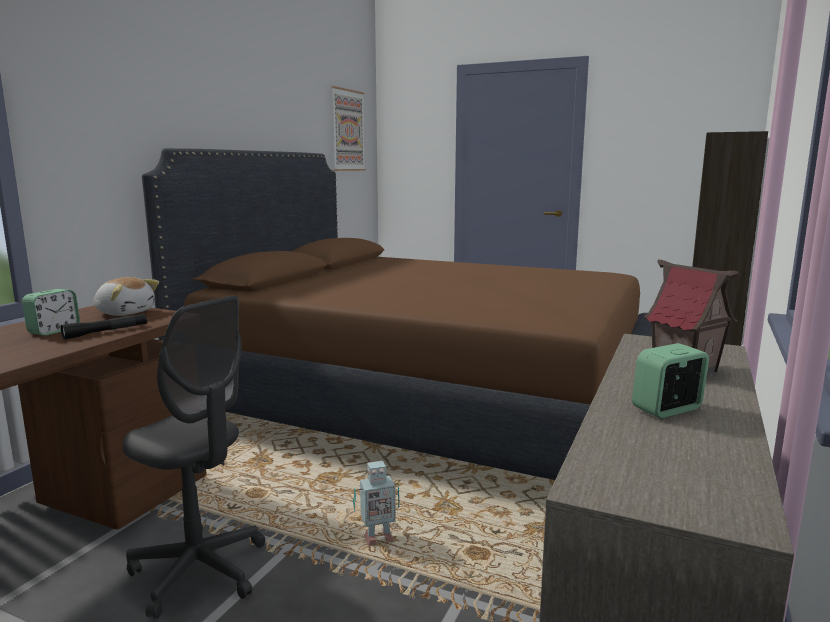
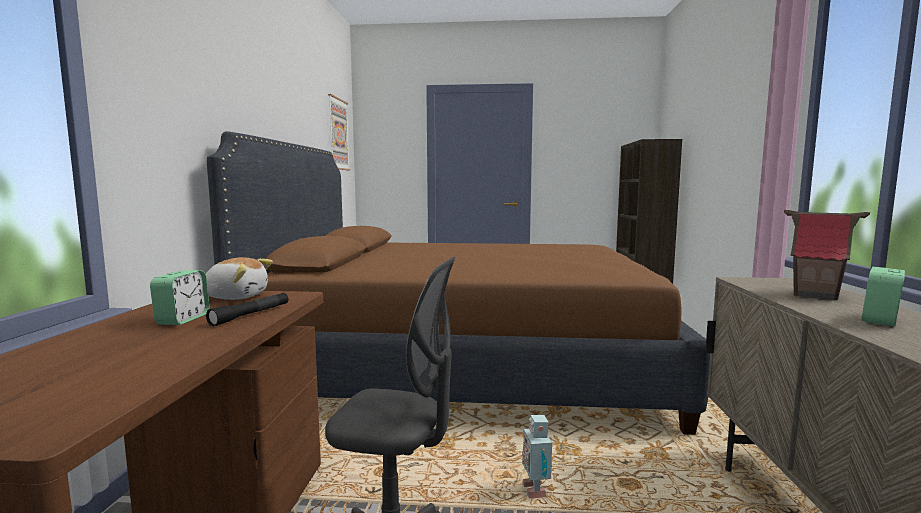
camera: 20 degrees left, 5 degrees down
(377, 538) = (536, 490): toy robot -> toy robot turned 120 degrees clockwise

